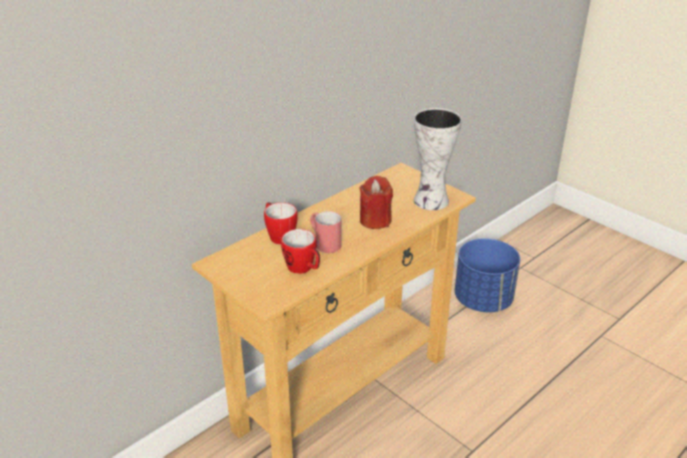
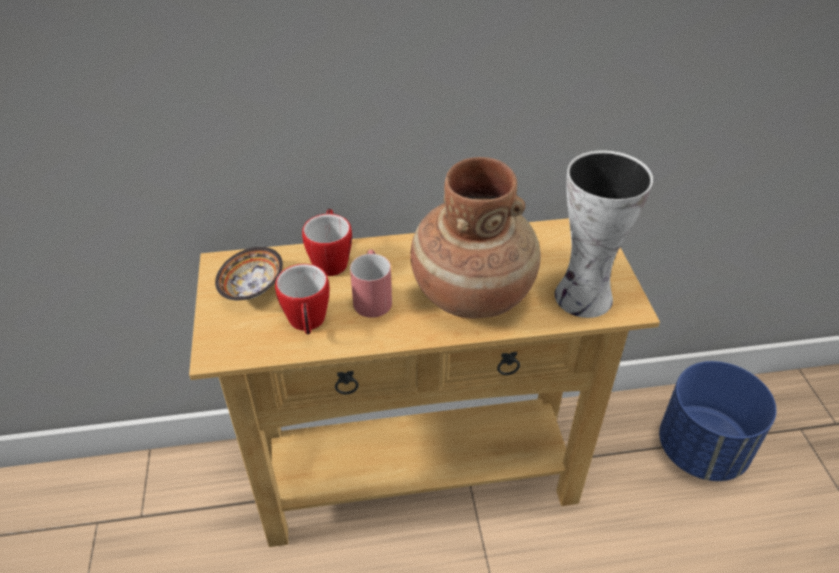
camera: 35 degrees right, 10 degrees up
(249, 266) = (252, 288): none -> bowl
(375, 220) = (472, 293): red candle -> brown vase

